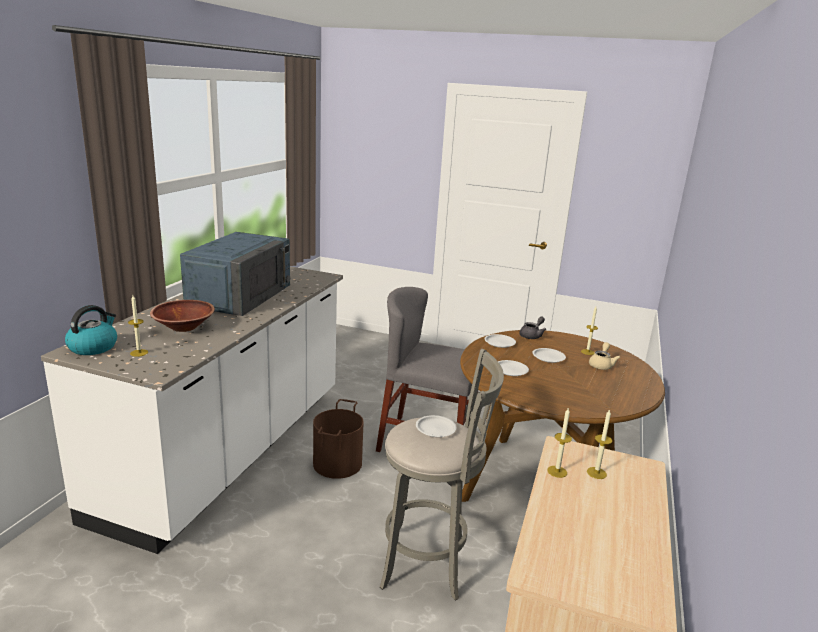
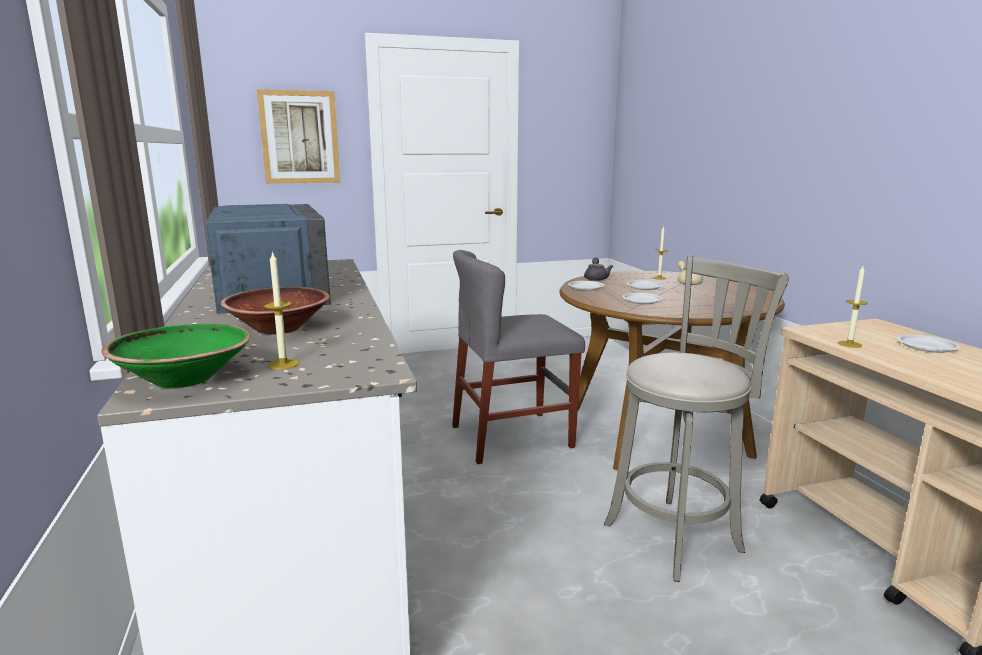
camera: 35 degrees left, 5 degrees down
(93, 347) = (183, 379): kettle -> green bowl
(336, 463) = (454, 492): brown bucket -> none
(389, 162) = (300, 137): none -> picture
(436, 429) = (677, 360): white plate -> white plate (927, 347)
(596, 473) = (868, 336): candle -> none

